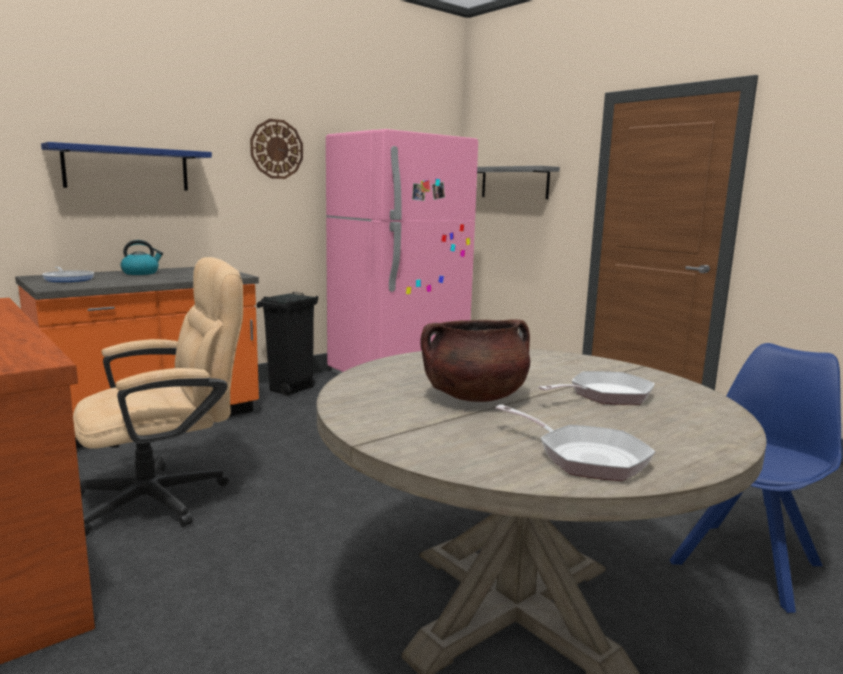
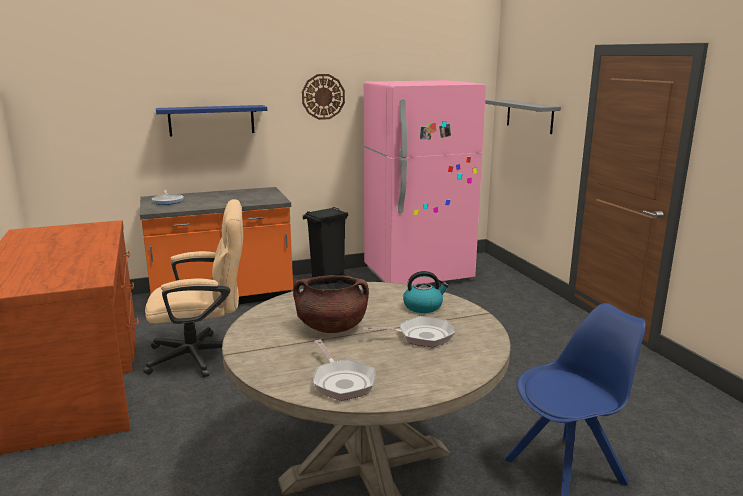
camera: 20 degrees right, 5 degrees up
(141, 273) = (217, 195): kettle -> kettle (423, 306)

